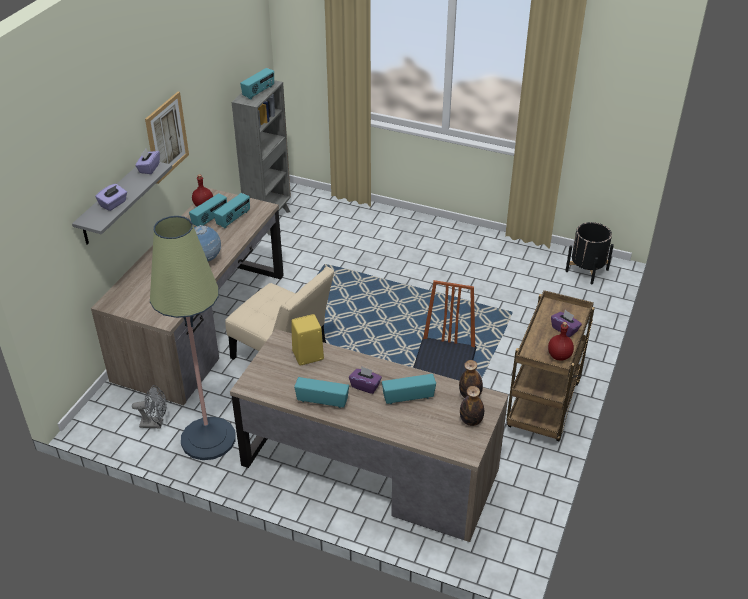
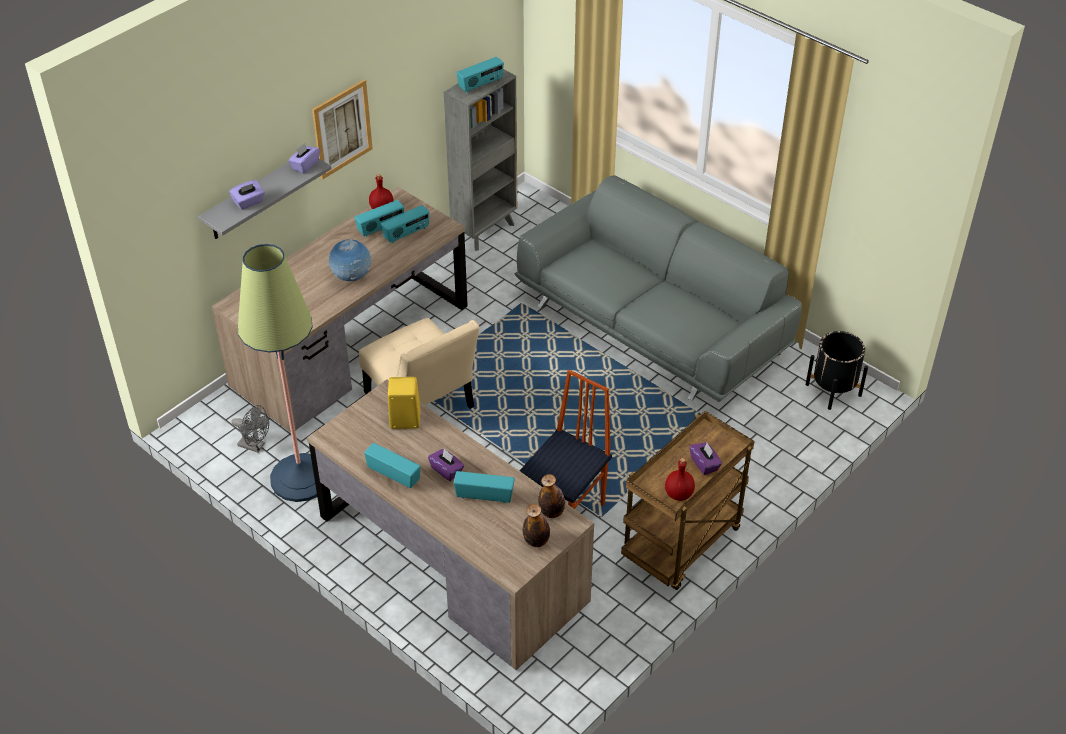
camera: 20 degrees right, 5 degrees up
(433, 258) = (653, 326): none -> grey sofa

